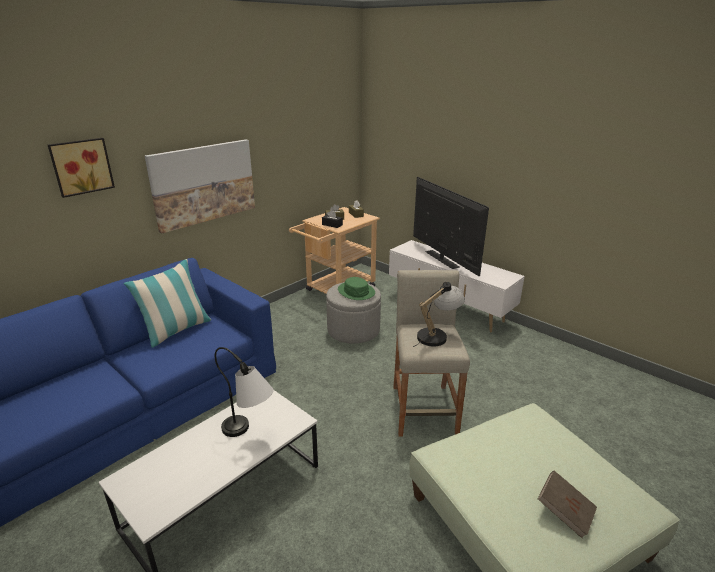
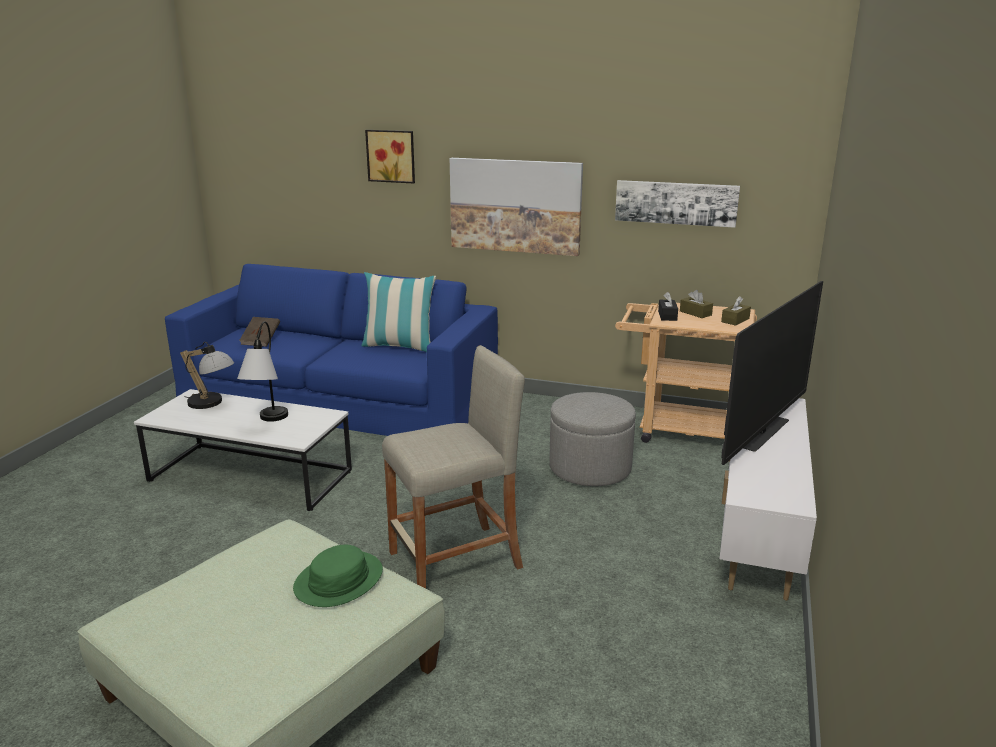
camera: 65 degrees right, 5 degrees down
(300, 154) = (676, 203): none -> picture
(356, 291) = (593, 407): green hat -> green hat (339, 580)
(437, 335) = (448, 443): table lamp -> table lamp (212, 404)
(564, 512) = (212, 634): brown book -> brown book (261, 340)

